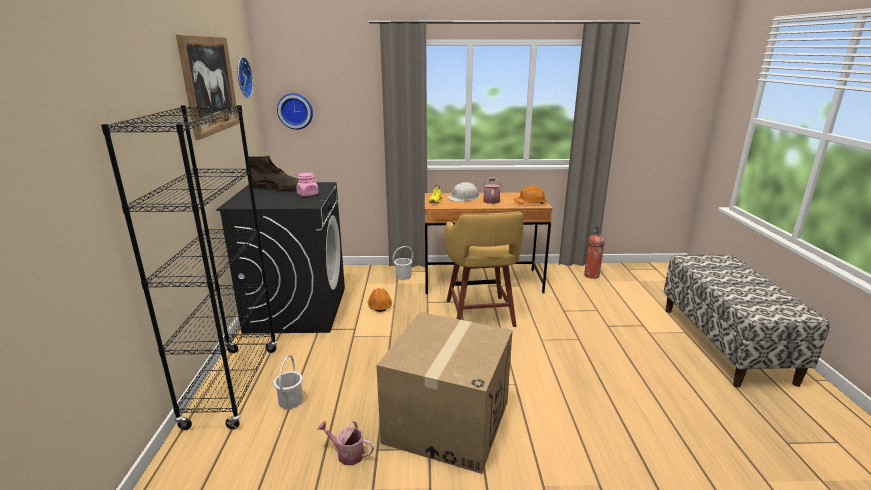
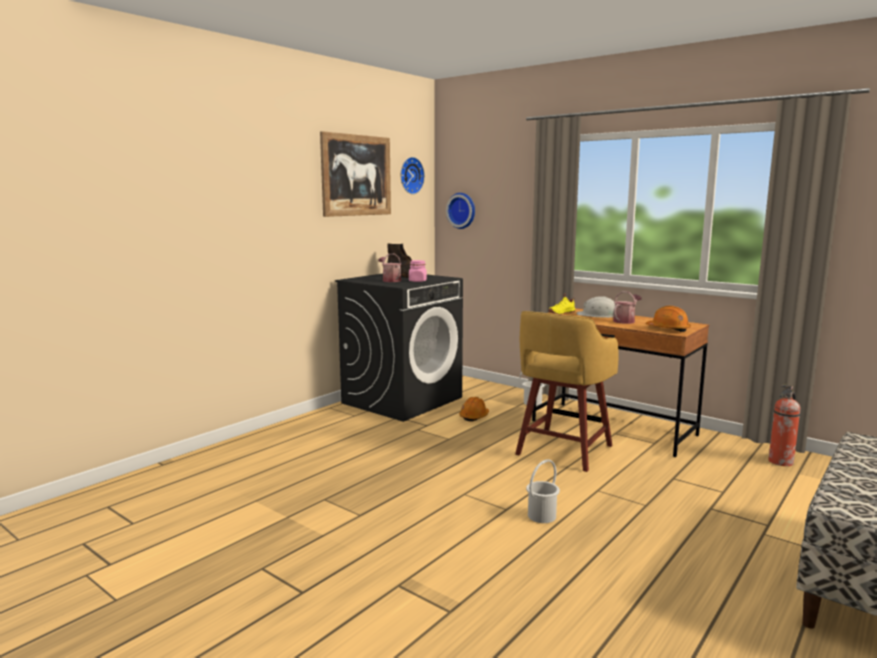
camera: 40 degrees right, 10 degrees down
(233, 386) = (292, 430): black bookcase -> none
(291, 400) = (313, 451): white bucket -> white bucket (542, 516)
(347, 453) = (301, 492): watering can -> watering can (390, 280)
(447, 421) = (401, 506): cardboard box -> none

